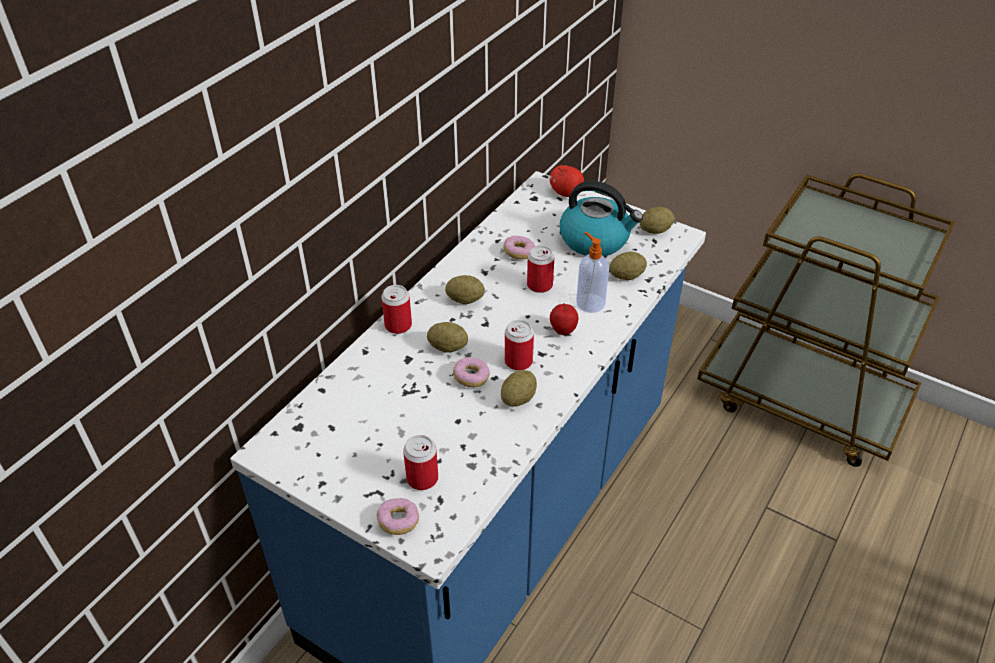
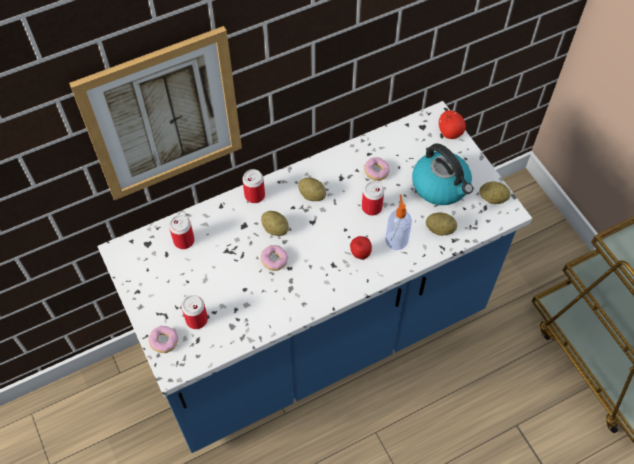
camera: 30 degrees right, 15 degrees up
(285, 217) = (164, 117): none -> picture
(518, 361) = (313, 263): can -> can (184, 240)
(518, 398) = (293, 292): potato -> none

